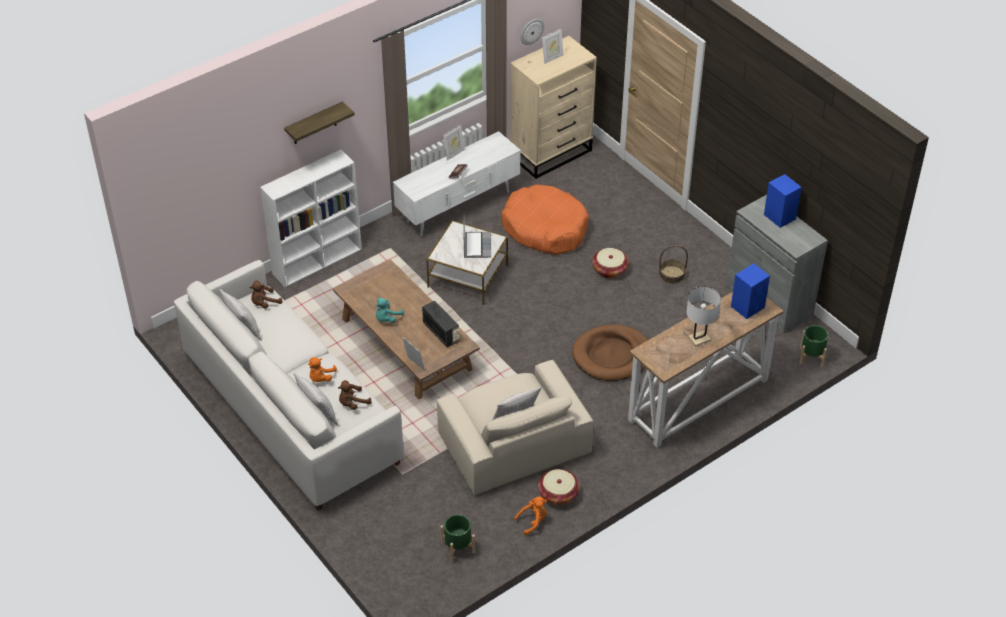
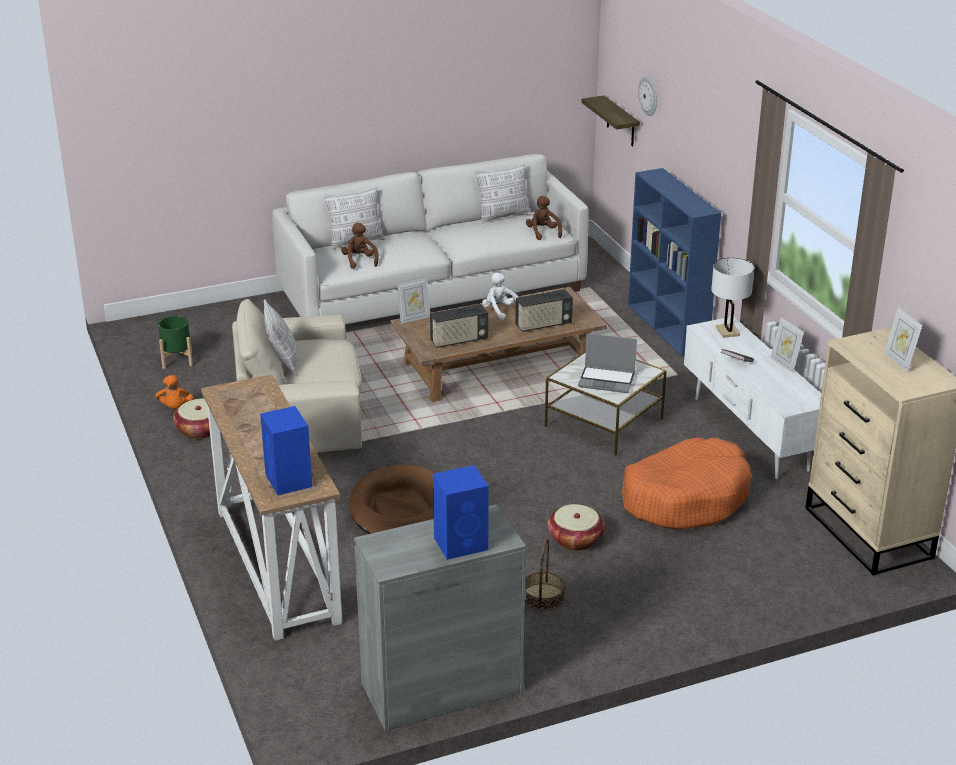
camera: 105 degrees right, 15 degrees down
(314, 124) = (714, 148): shelf -> shelf (620, 122)
(318, 261) = (668, 327): white bookcase -> blue bookcase
(320, 378) = (404, 245): orange plush toy -> none
(387, 319) = (500, 311): turquoise plush toy -> white plush toy
(402, 291) = (543, 325): none -> radio
(531, 31) = (929, 312): wall clock -> wall clock (648, 96)
(699, 338) = (255, 428): white table lamp -> white table lamp (727, 331)
(811, 357) = (295, 702): green planter -> none

